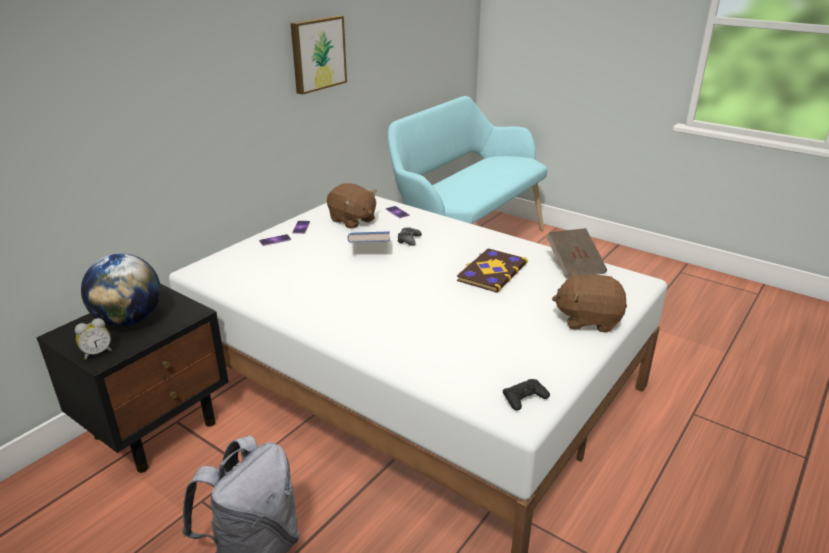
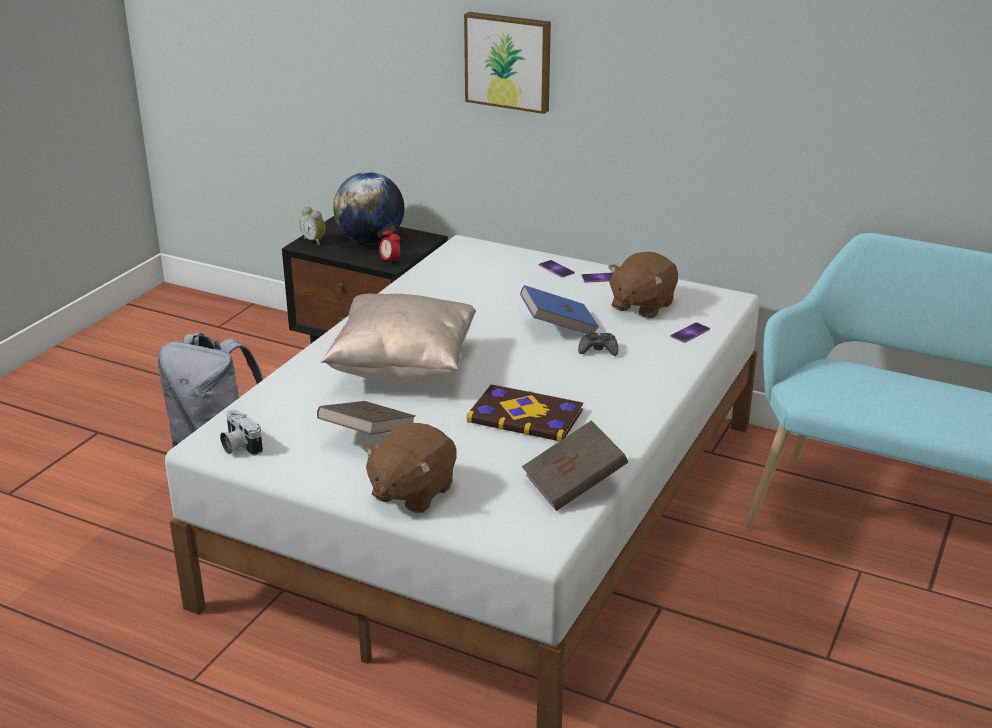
camera: 80 degrees right, 0 degrees up
(187, 312) = (390, 261): none -> alarm clock
(317, 53) = (736, 75): picture -> picture (509, 61)
(410, 312) = (403, 368): none -> beige pillow
(512, 333) = (367, 435): none -> brown book
(524, 398) = (239, 446): black game controller -> camera
(588, 320) = (411, 492): brown plush toy -> brown plush toy turned 150 degrees counterclockwise

